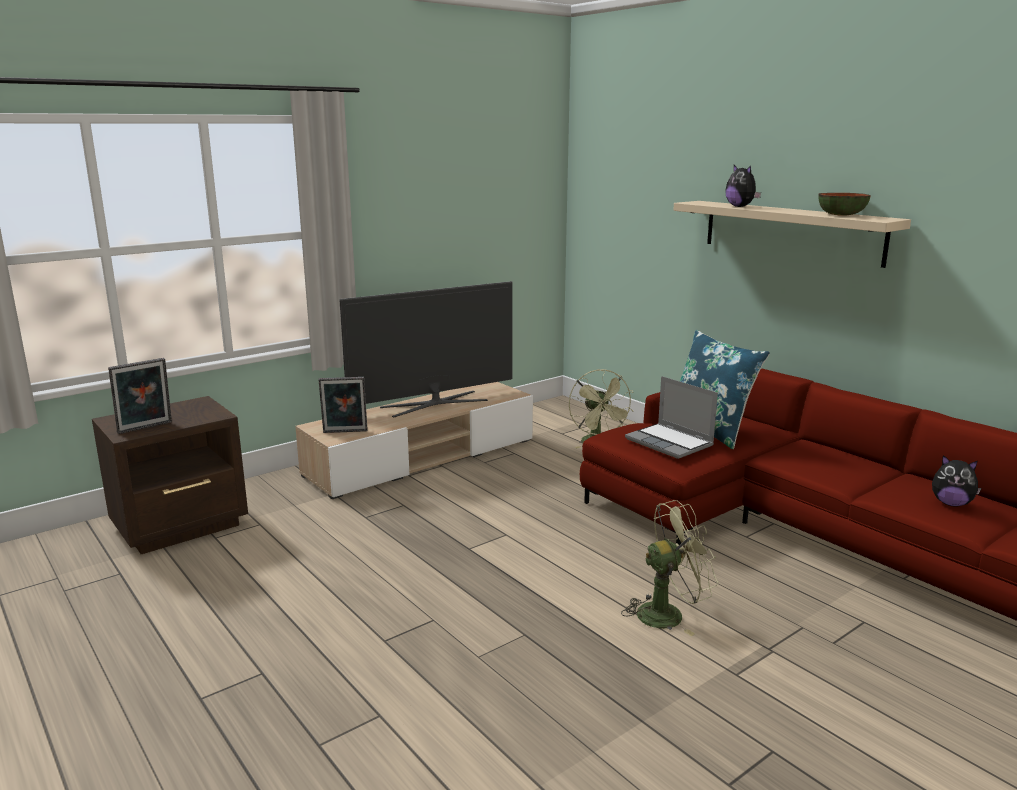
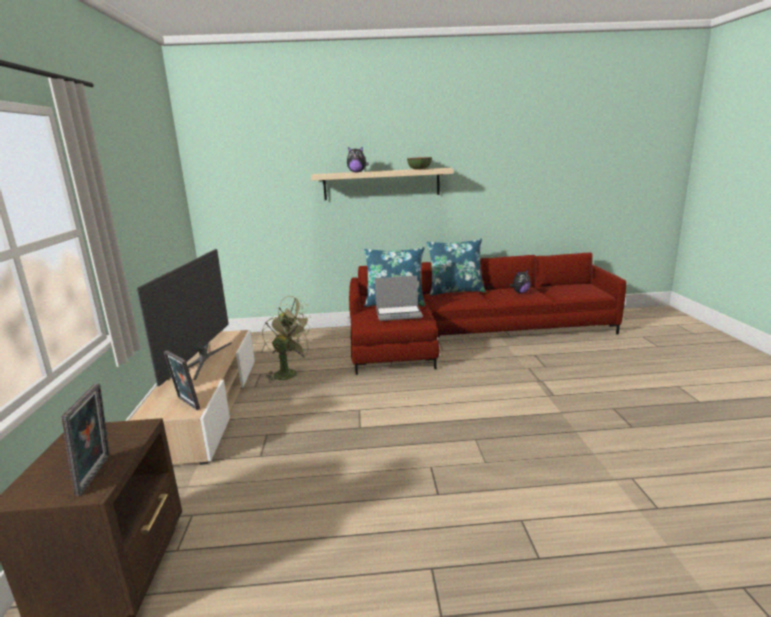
camera: 55 degrees left, 0 degrees up
(345, 432) = (186, 404): picture frame -> picture frame turned 105 degrees clockwise
(668, 613) = (491, 392): green fan -> green fan (287, 372)
(851, 454) = (455, 291): none -> blue pillow

